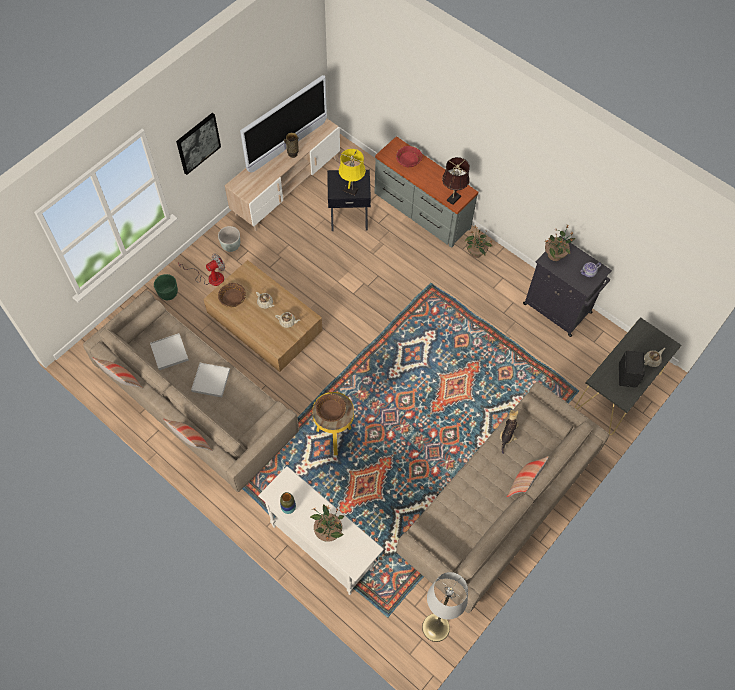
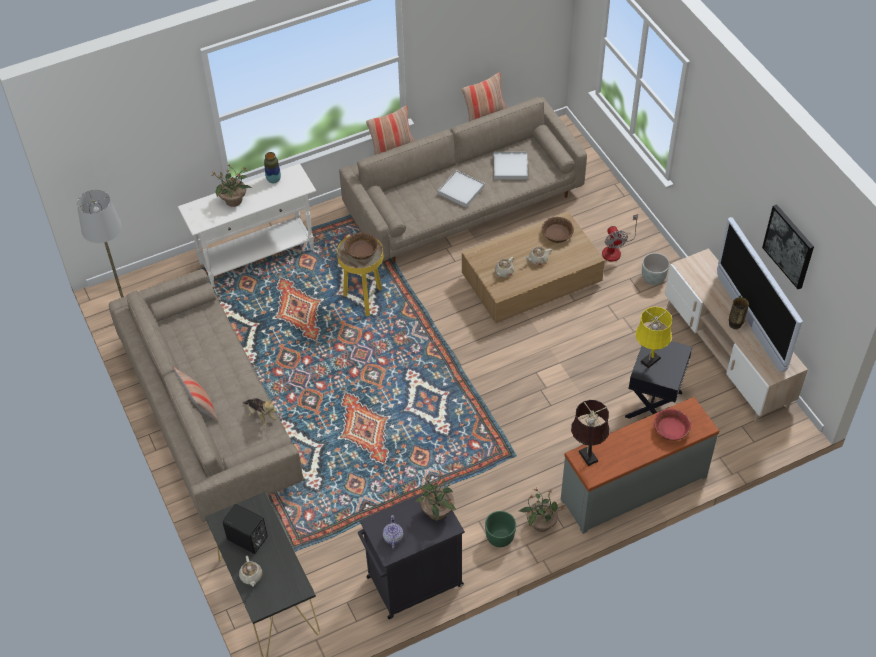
camera: 115 degrees right, 10 degrees down
(168, 294) = (608, 210): green planter -> green planter (499, 538)
(198, 143) = (714, 165): picture -> picture (789, 246)

